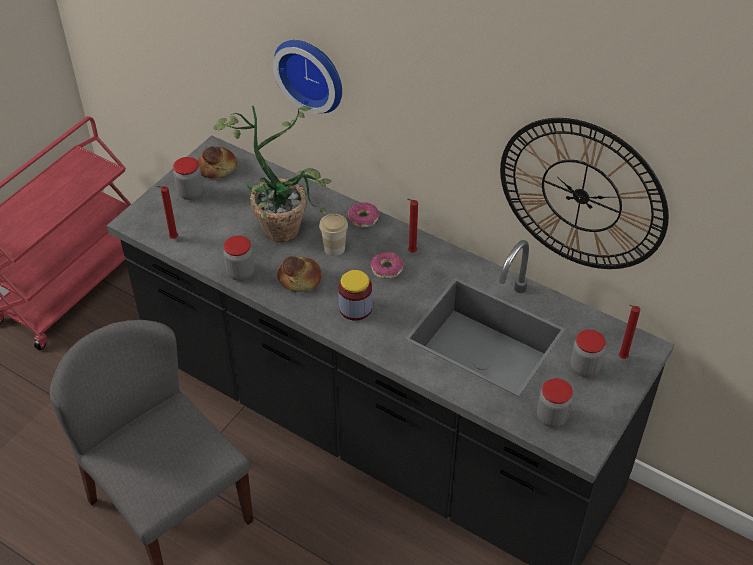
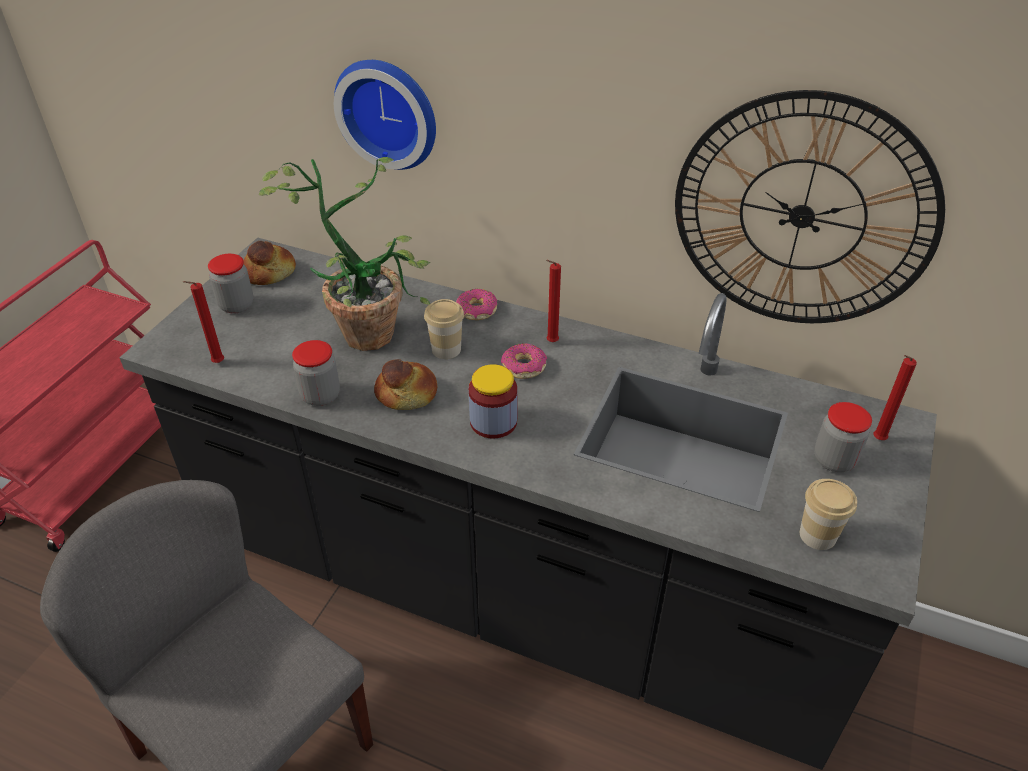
camera: 10 degrees left, 5 degrees down
(551, 417) = (817, 535): jar -> cup

